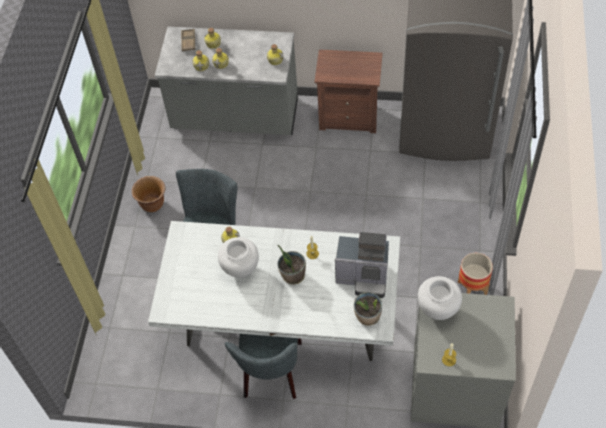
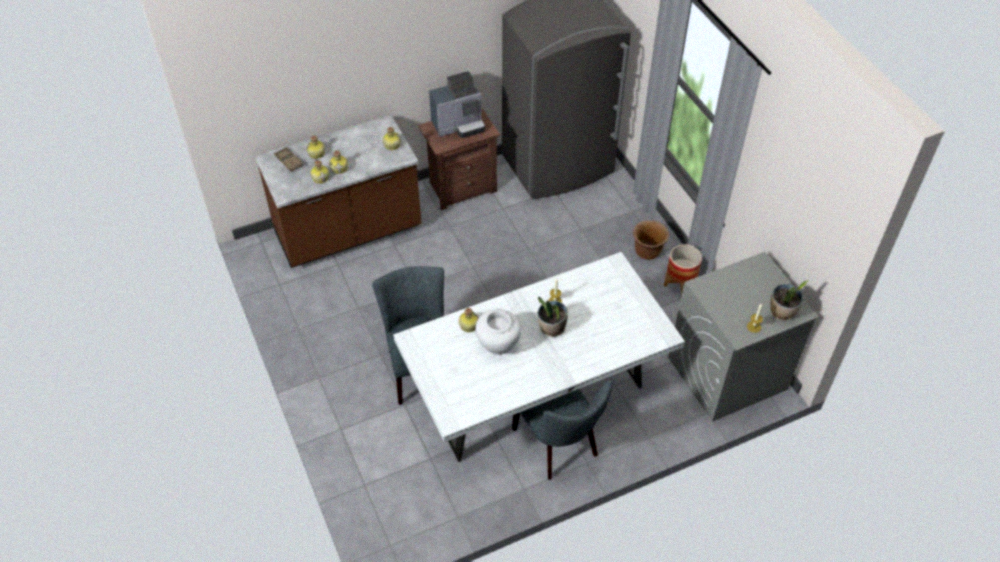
camera: 35 degrees left, 5 degrees down
(153, 204) = (322, 348): brown planter -> brown planter (647, 252)
(235, 117) = (348, 232): grey counter -> brown counter
(364, 277) = (617, 300): coffee machine -> coffee machine (459, 125)
(368, 317) = (647, 331): potted plant -> potted plant (782, 312)
(437, 310) = (712, 291): white vase -> none

